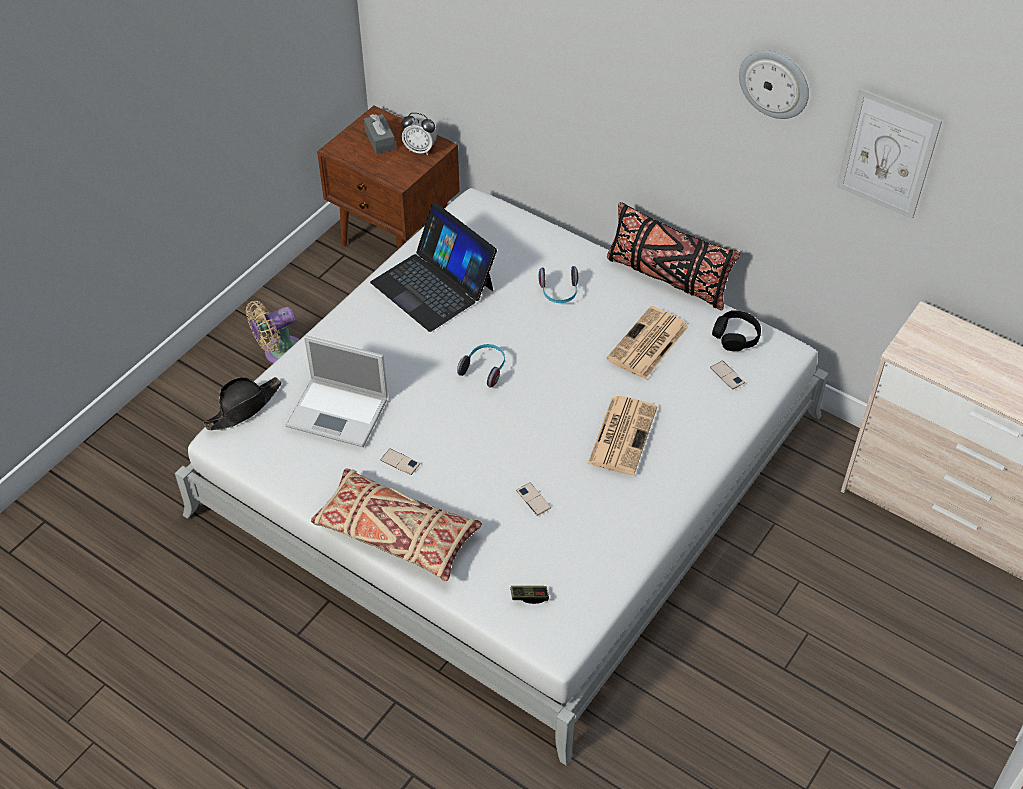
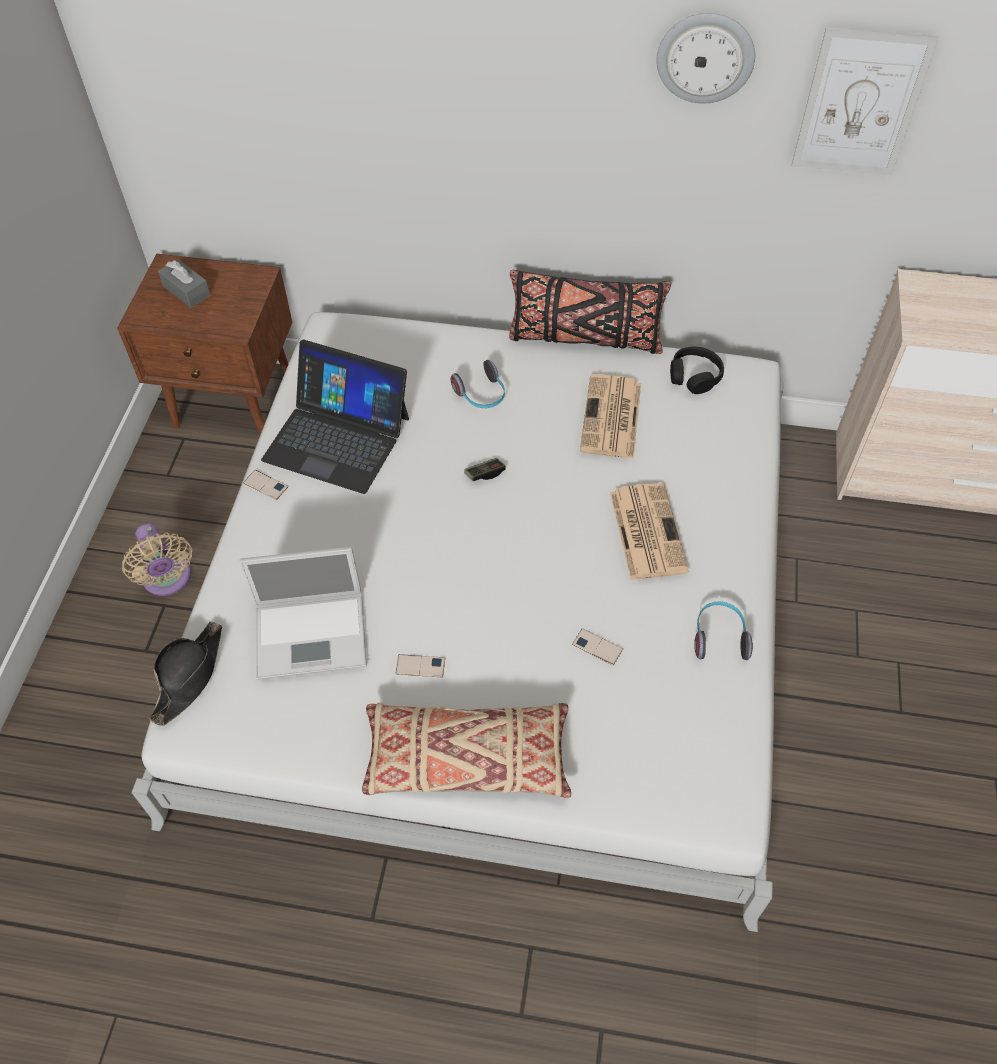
camera: 25 degrees left, 5 degrees up
(280, 353) = (168, 580): beige fan -> beige fan turned 60 degrees counterclockwise
(420, 149) = (240, 286): alarm clock -> none
(484, 369) = (453, 514): headphones -> headphones (719, 637)
(529, 596) = (664, 769): game controller -> game controller (485, 474)
(727, 375) = (713, 421): phone -> phone (266, 485)

